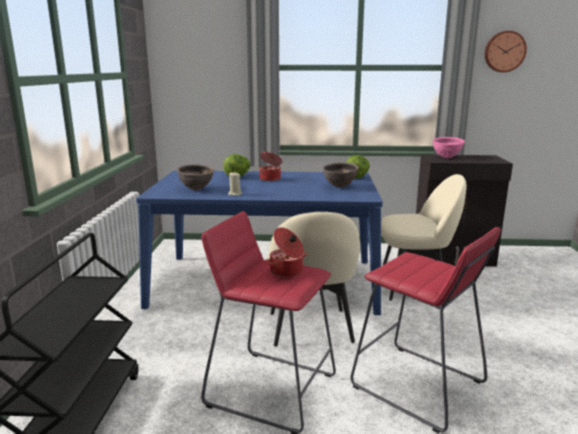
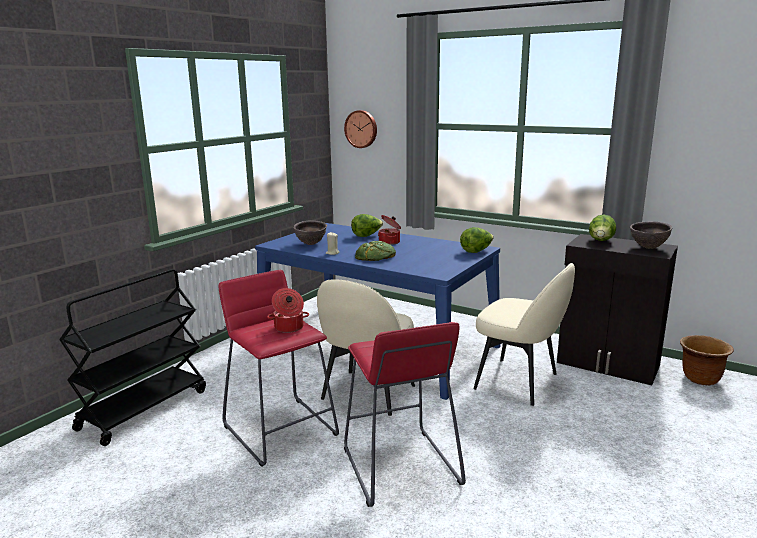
camera: 30 degrees right, 0 degrees up
(282, 191) = (375, 256): none -> bread
(339, 187) = (437, 259): brown bowl -> brown bowl (648, 248)
(446, 157) = (601, 241): pink bowl -> lettuce
(504, 51) = (703, 114): wall clock -> wall clock (361, 129)
(516, 255) = (700, 379): none -> brown planter

